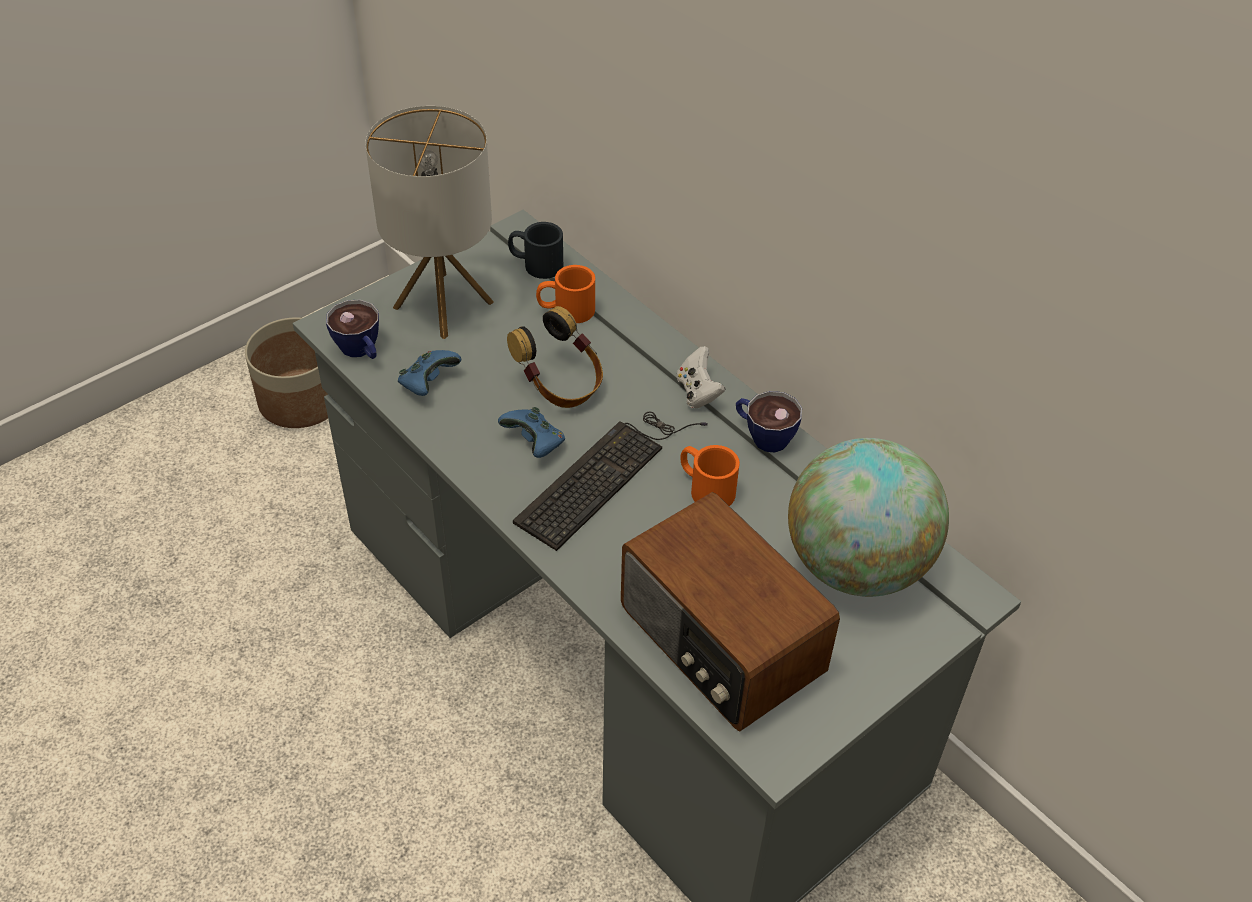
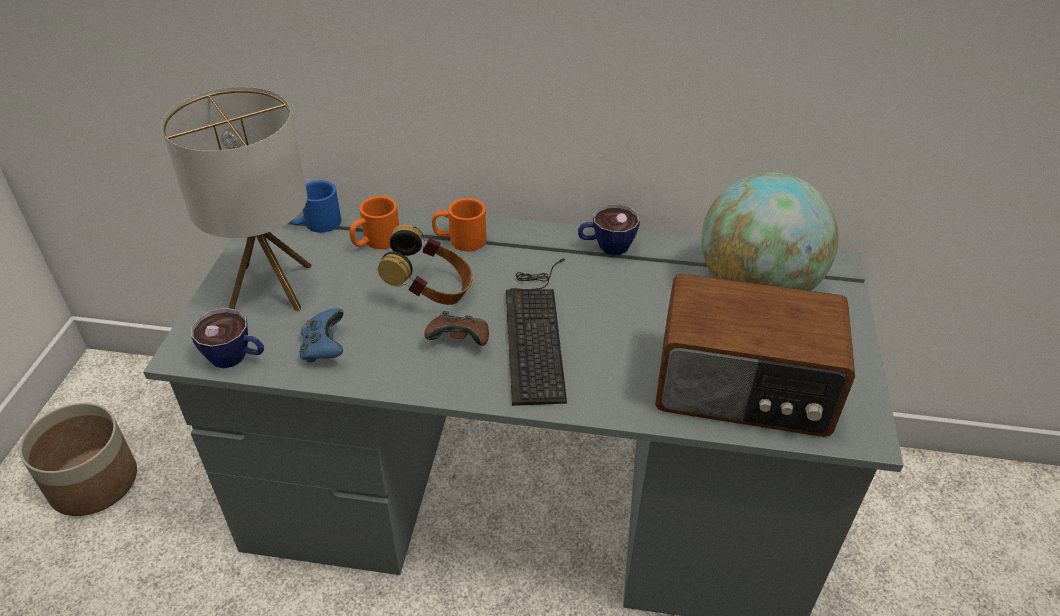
camera: 40 degrees left, 5 degrees down
(535, 264) = (315, 223): black mug -> blue mug
(535, 443) = (460, 341): blue game controller -> brown game controller
(698, 392) = (532, 243): white game controller -> none
(705, 488) = (611, 299): orange mug -> orange mug (460, 240)

